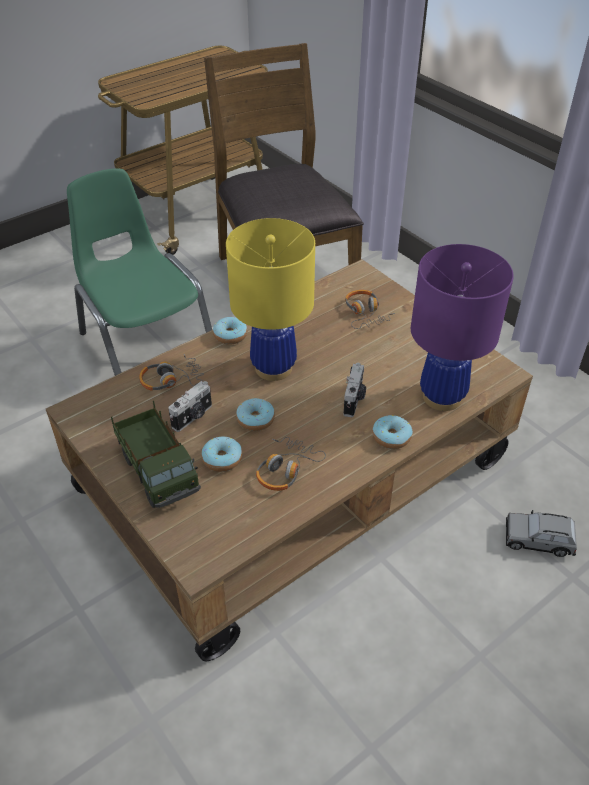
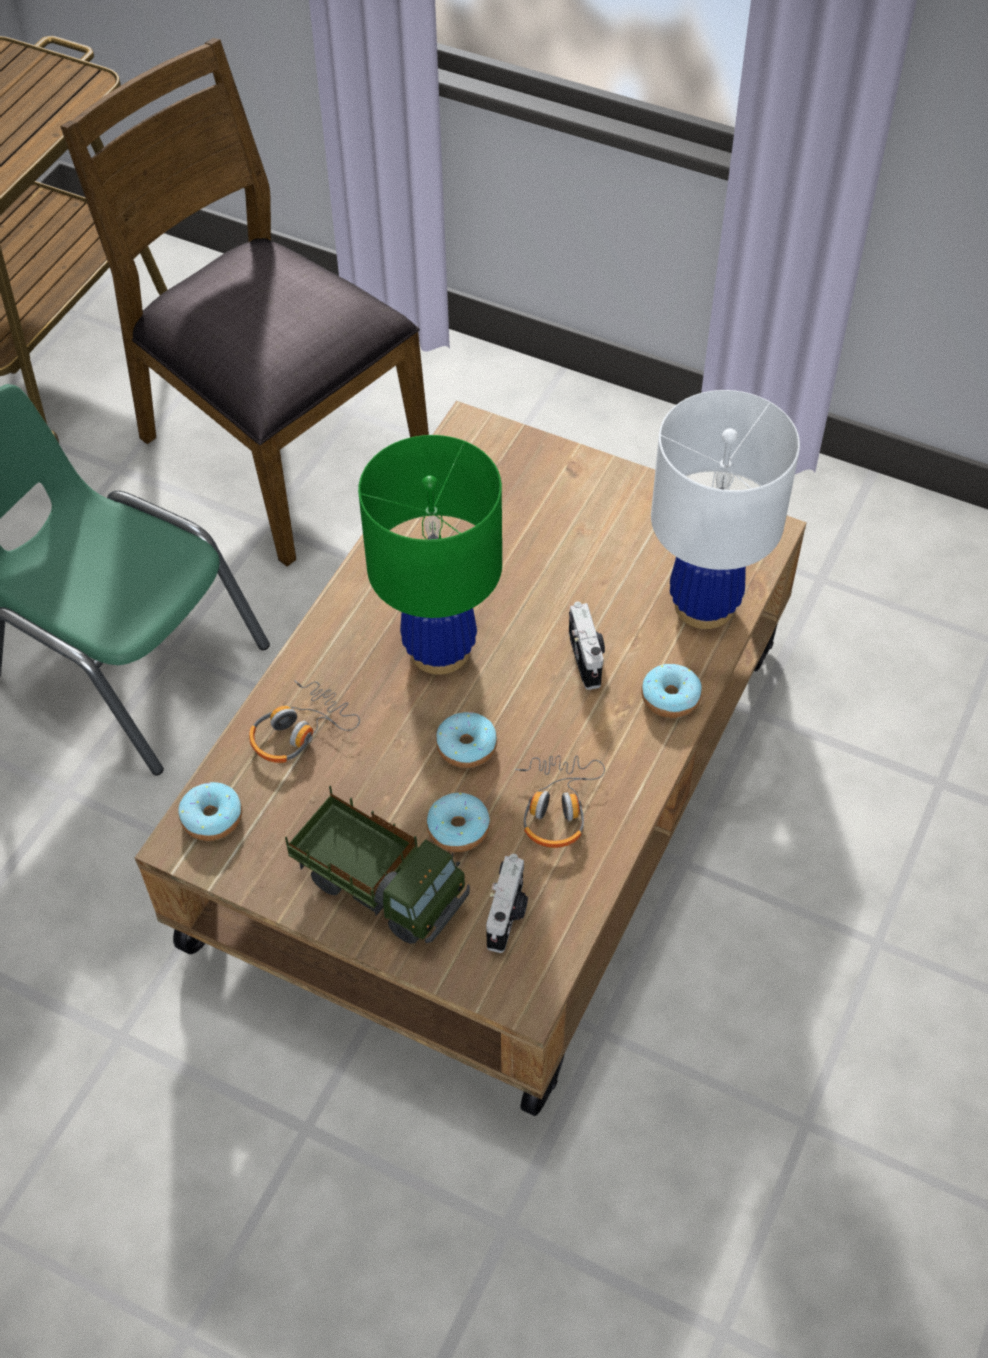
camera: 25 degrees left, 10 degrees up
(193, 417) = (373, 779): camera -> camera (508, 915)
(230, 336) = (339, 618): donut -> donut (212, 818)
(273, 368) = (439, 650): yellow table lamp -> green table lamp
(365, 314) = (519, 503): headphones -> none
(441, 397) = (704, 606): purple table lamp -> white table lamp
(538, 540) = (875, 747): grey toy car -> none

